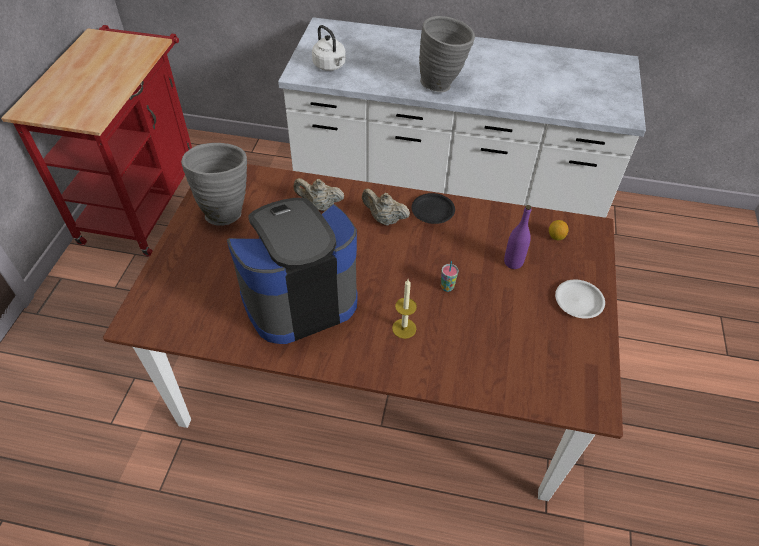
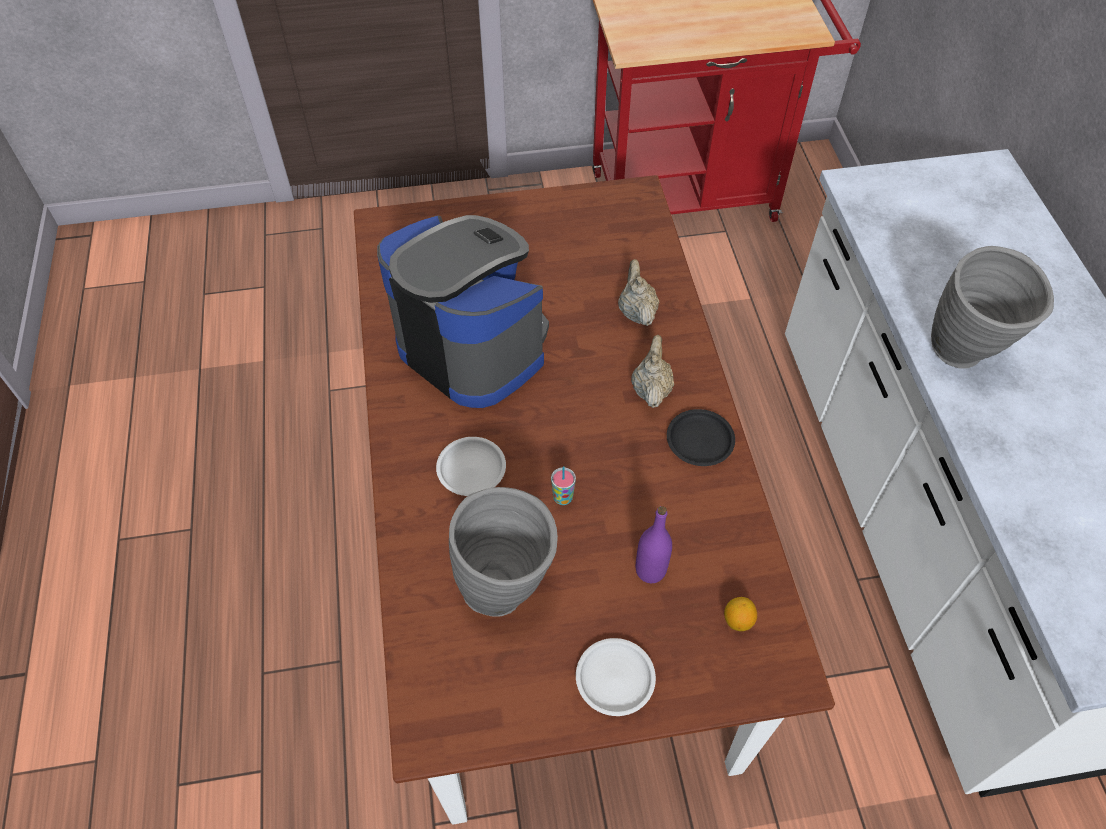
camera: 70 degrees right, 5 degrees up
(226, 210) = (577, 227): grey vase -> grey vase (508, 587)
(330, 66) = (900, 210): white kettle -> none
(404, 328) = (471, 468): candle -> white plate

